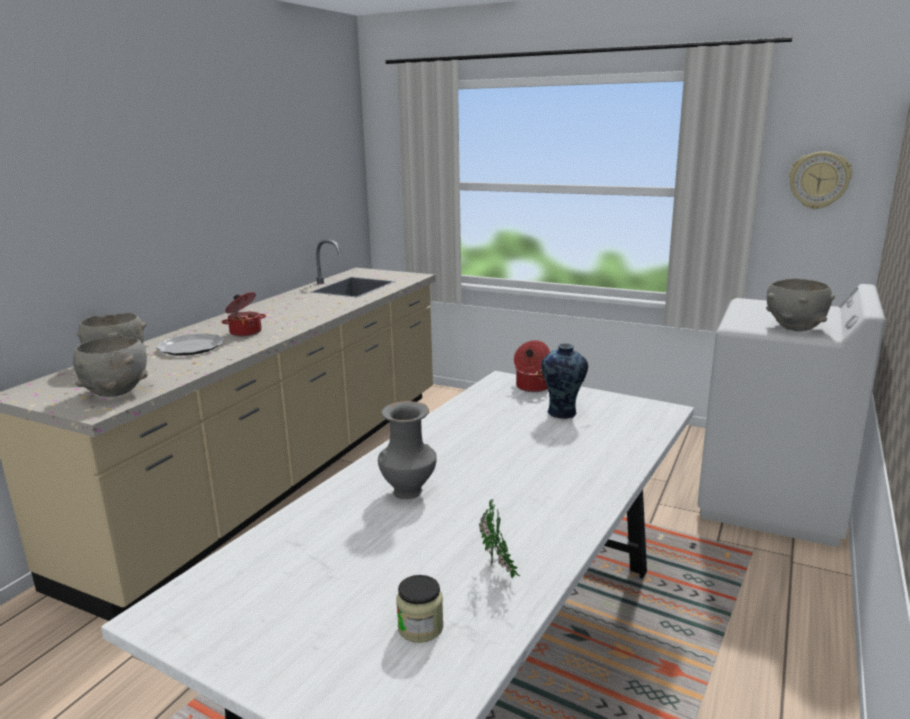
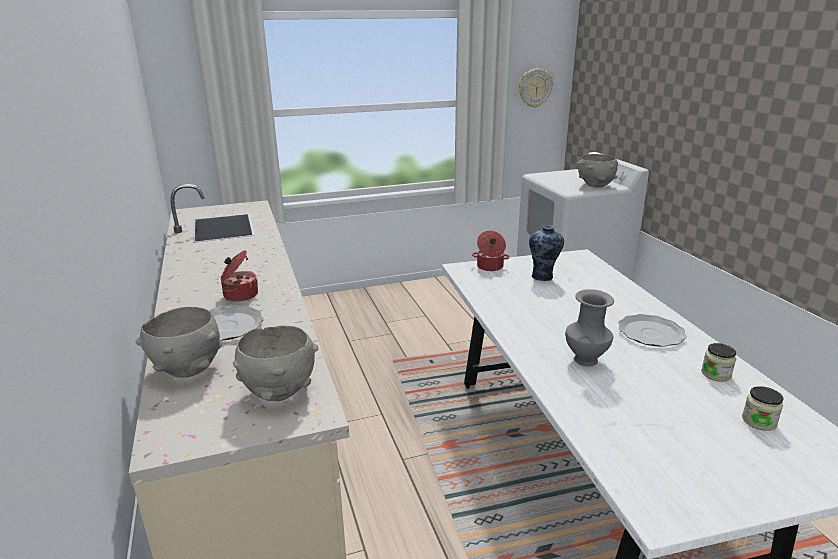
camera: 45 degrees left, 5 degrees up
(498, 570) = (716, 374): potted plant -> jar
(535, 505) = (651, 333): none -> plate

